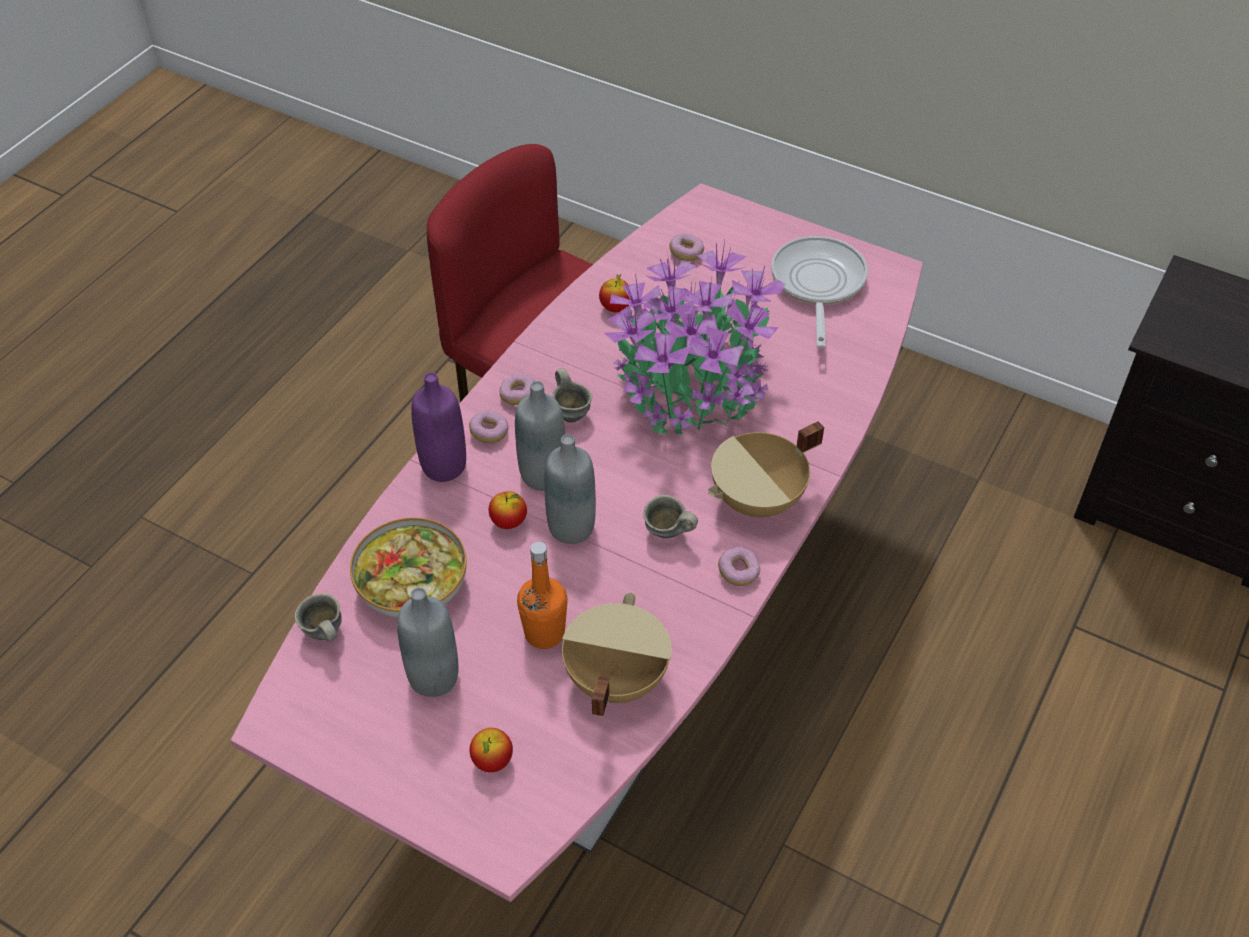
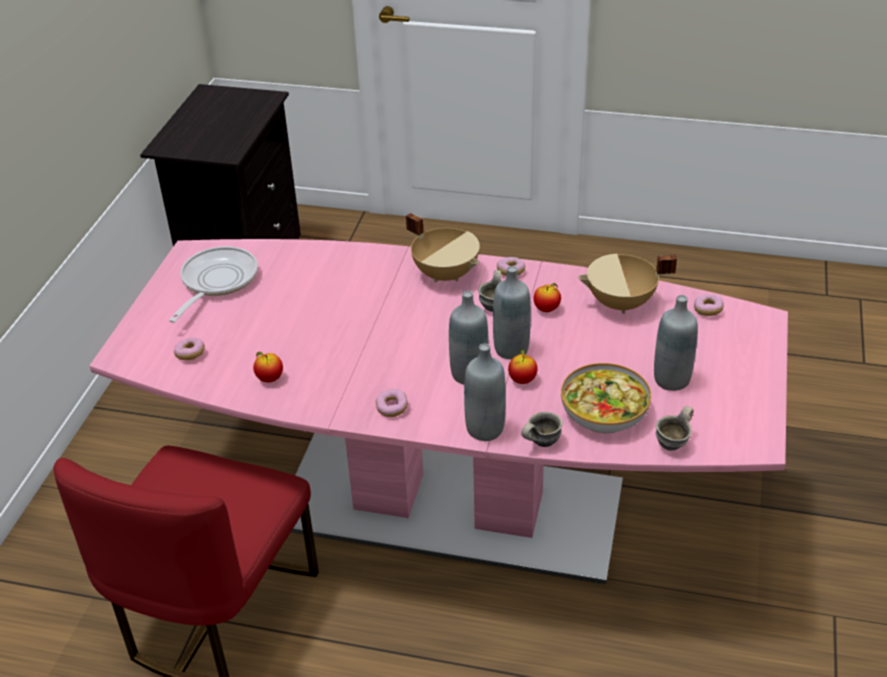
camera: 105 degrees left, 10 degrees down
(444, 466) = (485, 429): purple bottle -> grey bottle
(489, 433) = (439, 413): donut -> donut (708, 310)
(492, 761) = (712, 338): apple -> apple (546, 309)
(544, 633) = (606, 340): orange bottle -> none
(572, 412) = (398, 375): grey mug -> grey mug (540, 442)
(692, 385) = (346, 322): potted plant -> none
(817, 285) = (216, 282): frying pan -> frying pan turned 120 degrees clockwise

